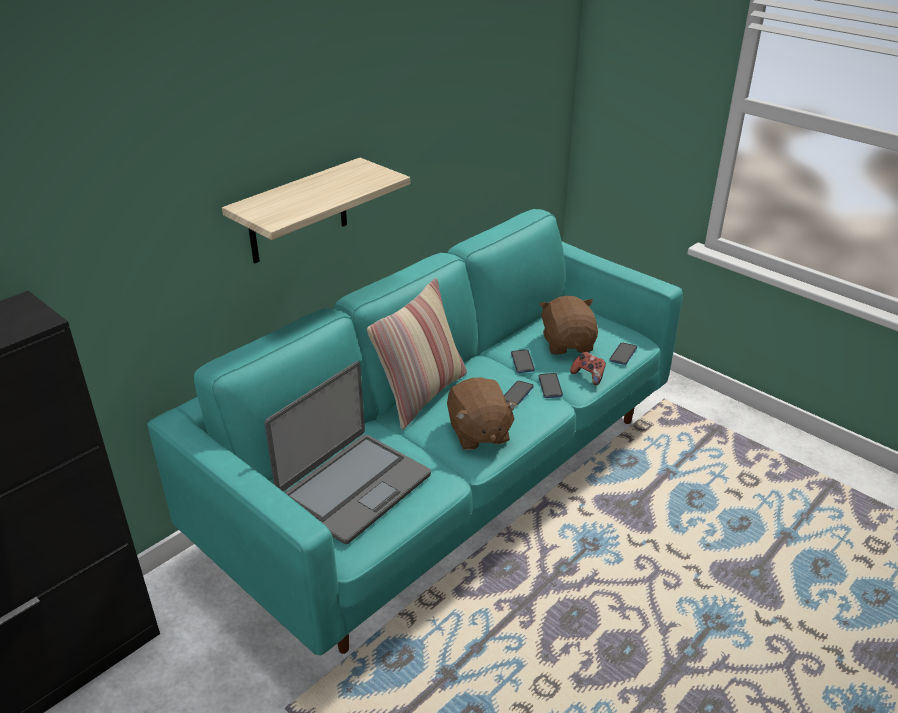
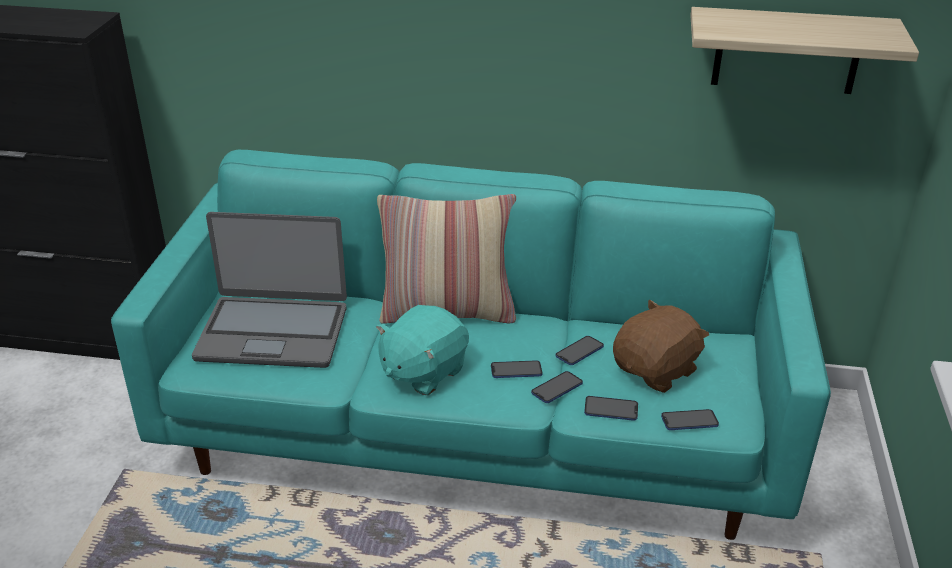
camera: 55 degrees right, 0 degrees up
(298, 212) = (413, 56): shelf -> shelf (787, 51)
(478, 433) = (422, 371): brown plush toy -> turquoise plush toy
(588, 376) = (611, 409): game controller -> phone

